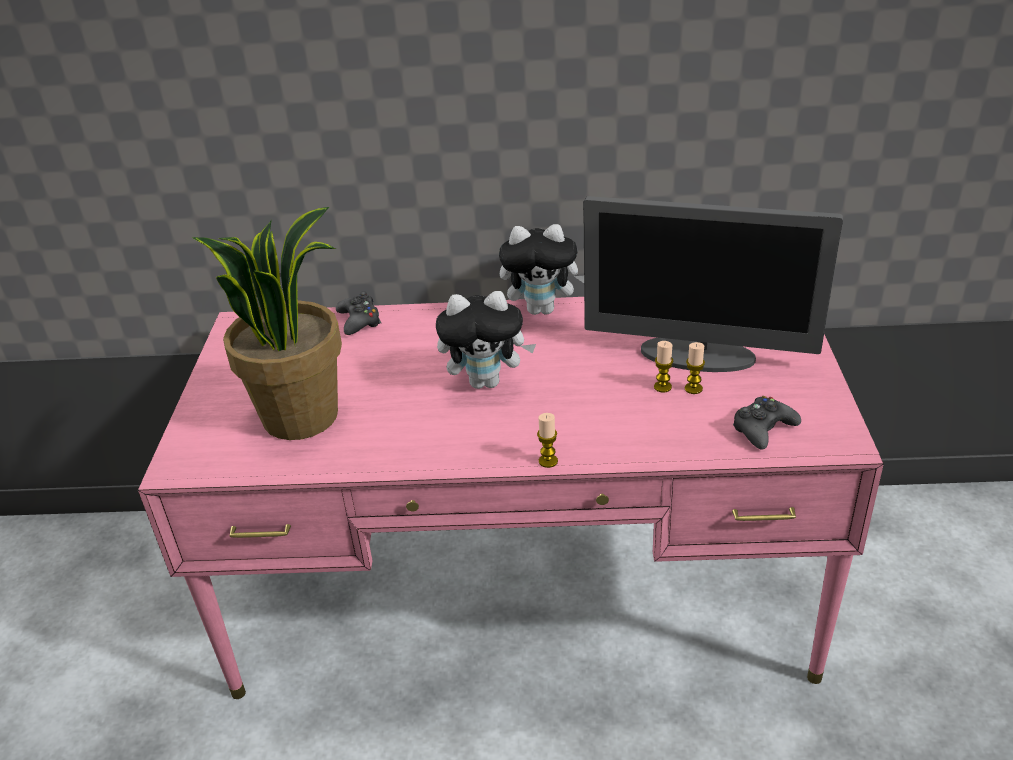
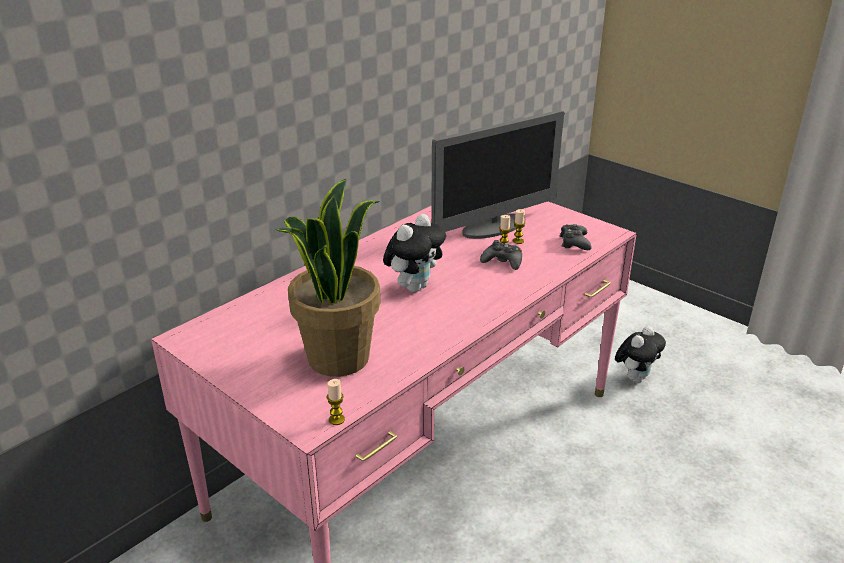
camera: 50 degrees left, 5 degrees down
(359, 321) = (274, 295): black game controller -> black game controller (503, 261)
(542, 309) = (378, 241): plush toy -> plush toy (635, 377)
(548, 461) = (512, 303): candle -> candle (336, 419)

